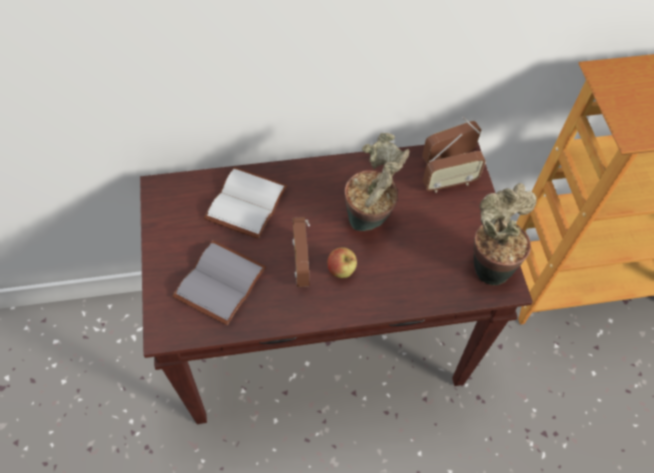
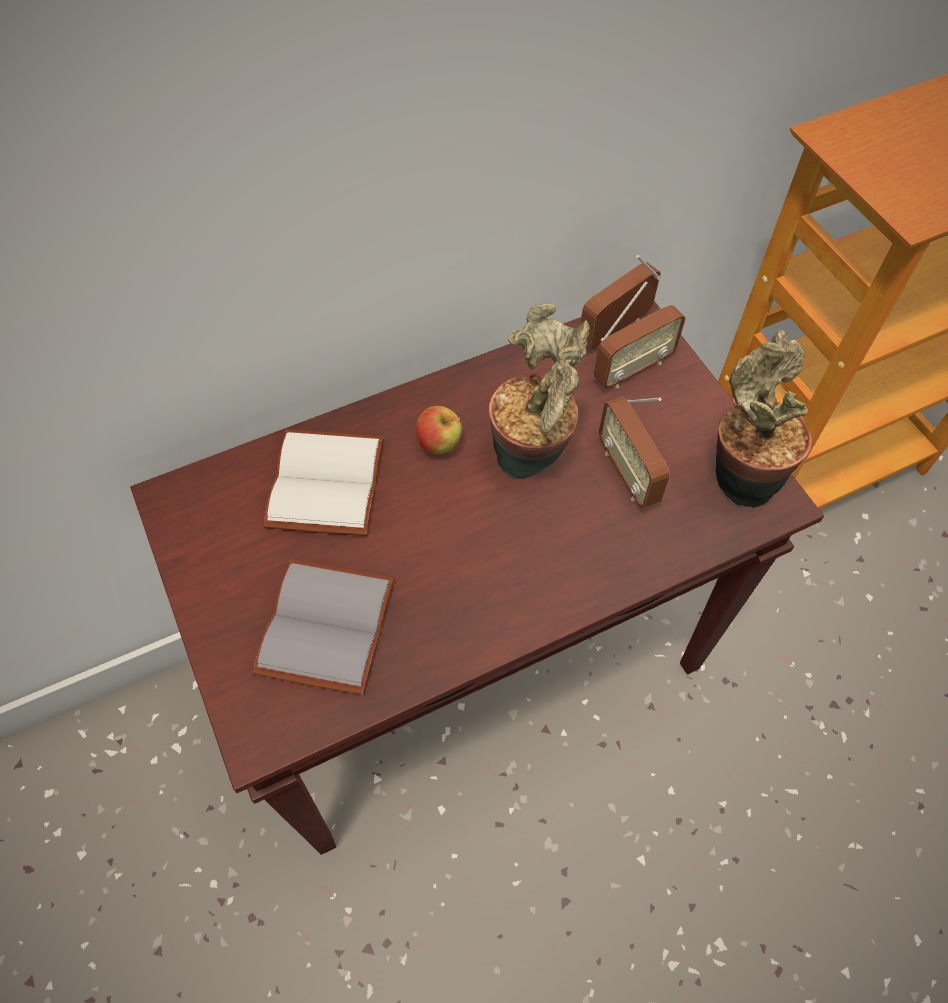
camera: 15 degrees left, 0 degrees up
(302, 263) = (449, 556): radio -> radio (628, 473)
(341, 270) = (517, 550): apple -> apple (439, 445)

